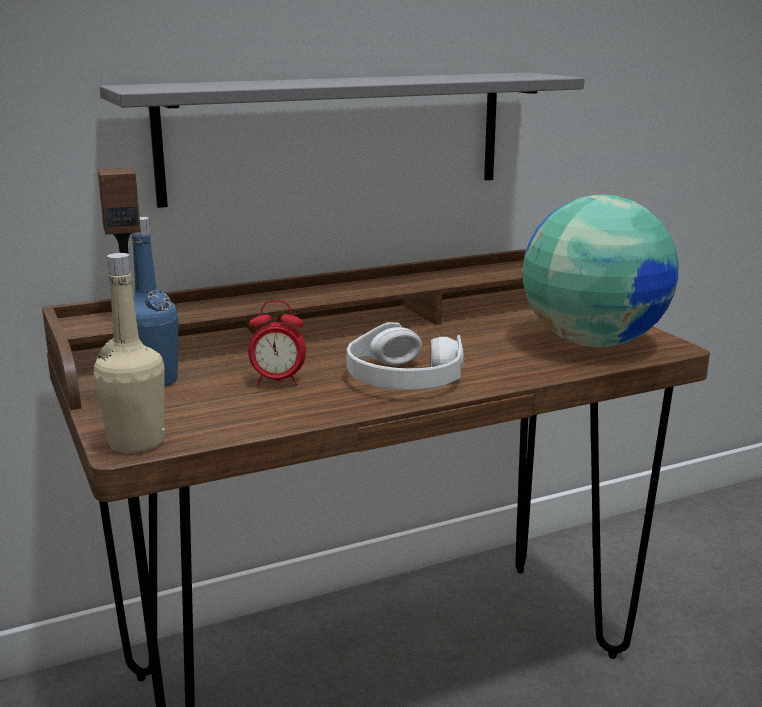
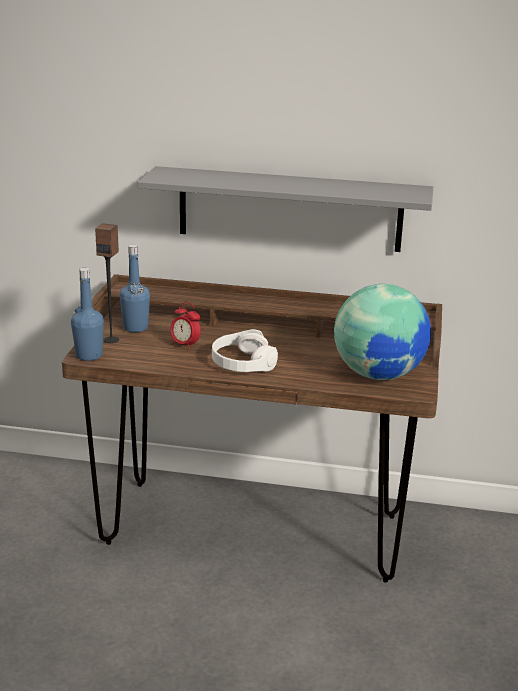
camera: 35 degrees right, 5 degrees up
(136, 442) = (89, 355): beige bottle -> blue bottle

